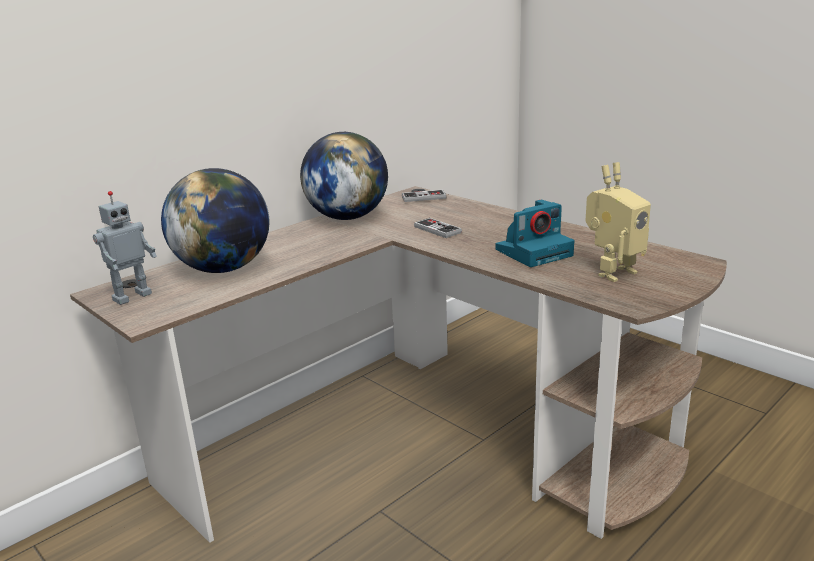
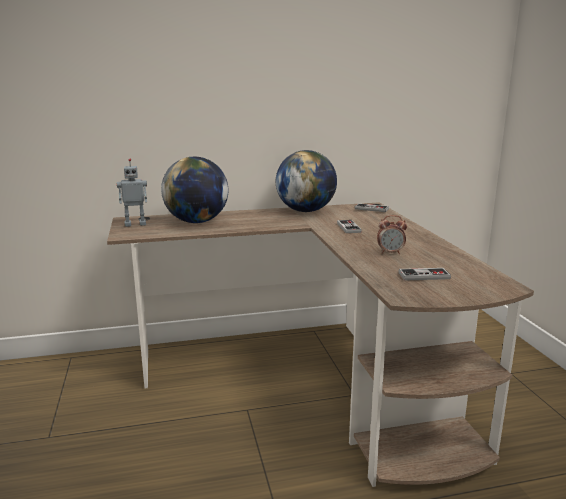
camera: 30 degrees right, 5 degrees down
(534, 252) = (390, 253): camera -> alarm clock
(612, 272) = (424, 276): toy robot -> game controller

